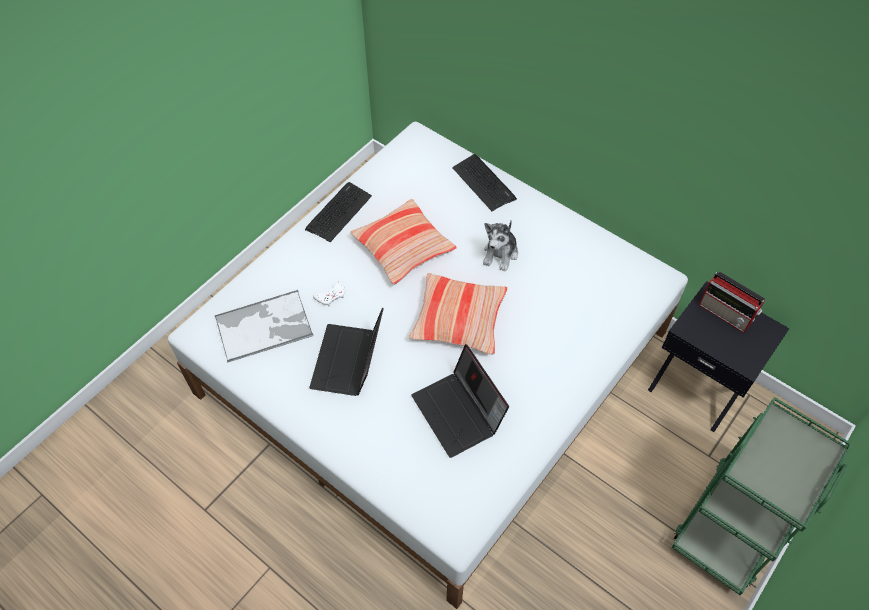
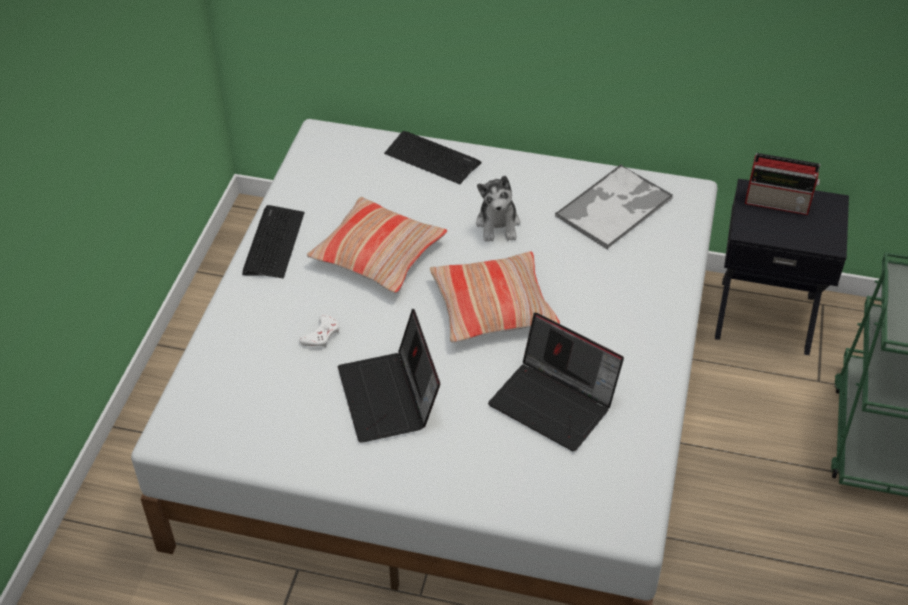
camera: 25 degrees left, 10 degrees down
(265, 326) = (257, 397): tray -> tray (614, 207)

